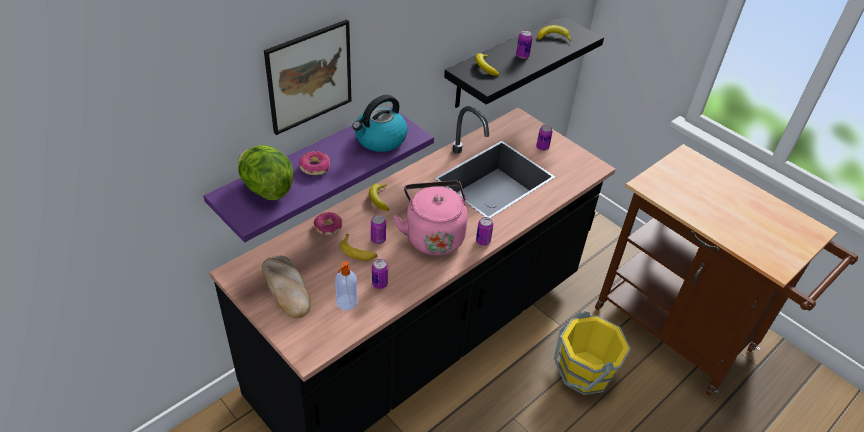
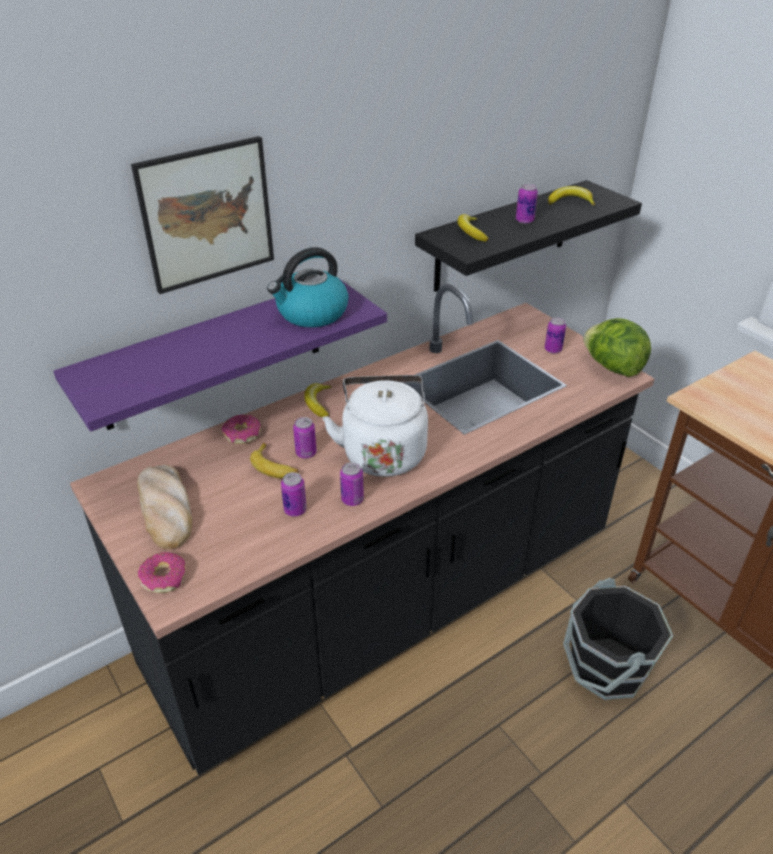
camera: 10 degrees right, 5 degrees down
(266, 189) = (139, 366): lettuce -> lettuce (612, 367)
(315, 167) = (213, 343): donut -> donut (164, 578)
(346, 303) = (242, 532): soap dispenser -> none
(433, 236) = (383, 452): pink kettle -> white kettle
(483, 241) = (452, 462): can -> can (352, 500)
(583, 373) = (606, 668): yellow bucket -> black bucket

